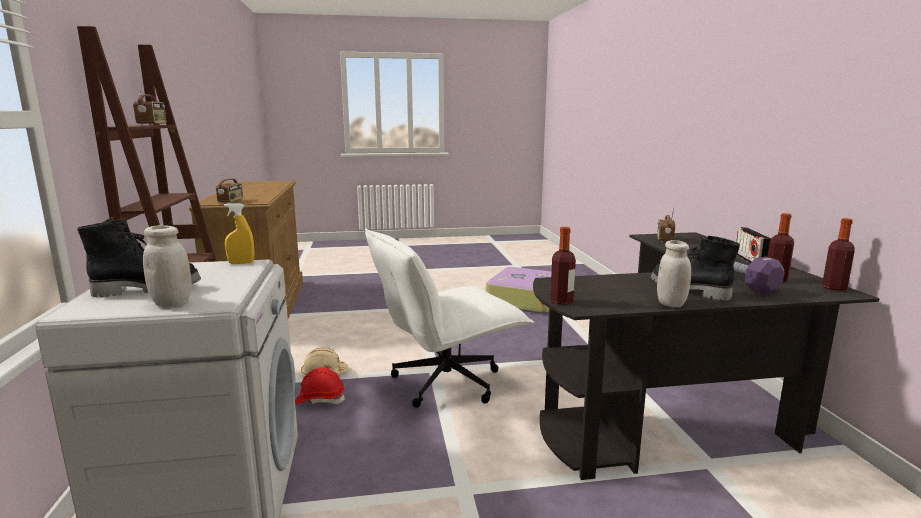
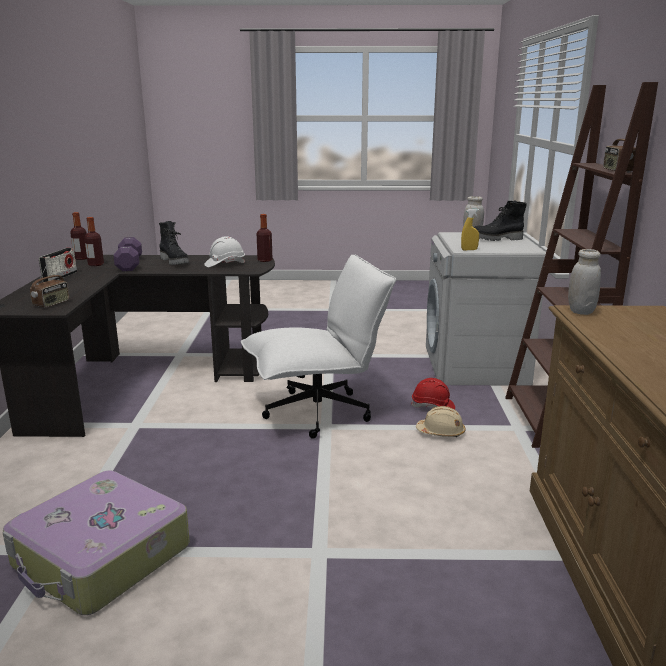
camera: 170 degrees left, 5 degrees up
(231, 201) = (626, 315): radio -> none
(608, 290) = (225, 264): none -> white hard hat
(671, 303) = (204, 257): white jar -> white jar (581, 311)

